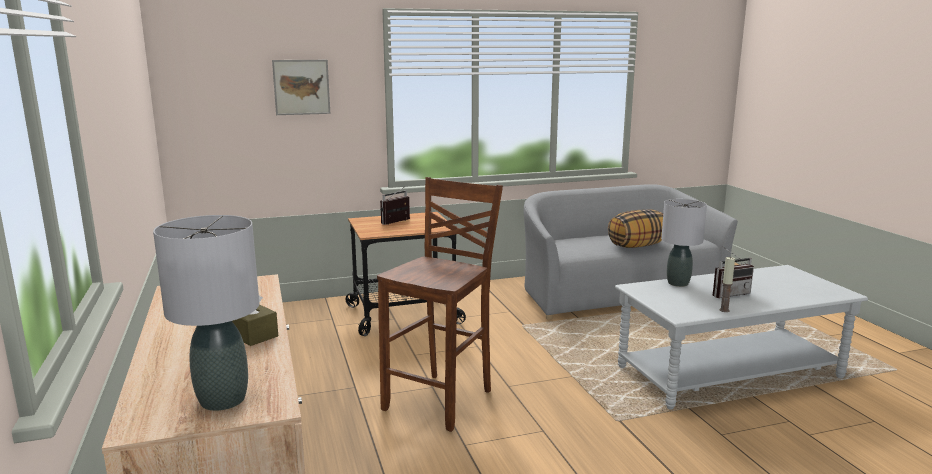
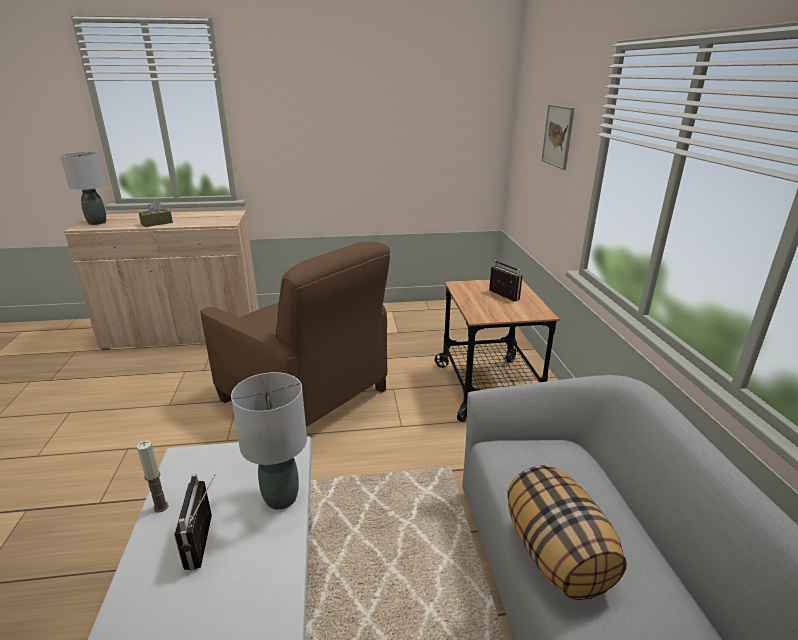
camera: 100 degrees right, 10 degrees up
(442, 400) = (306, 396): brown stool -> brown armchair

